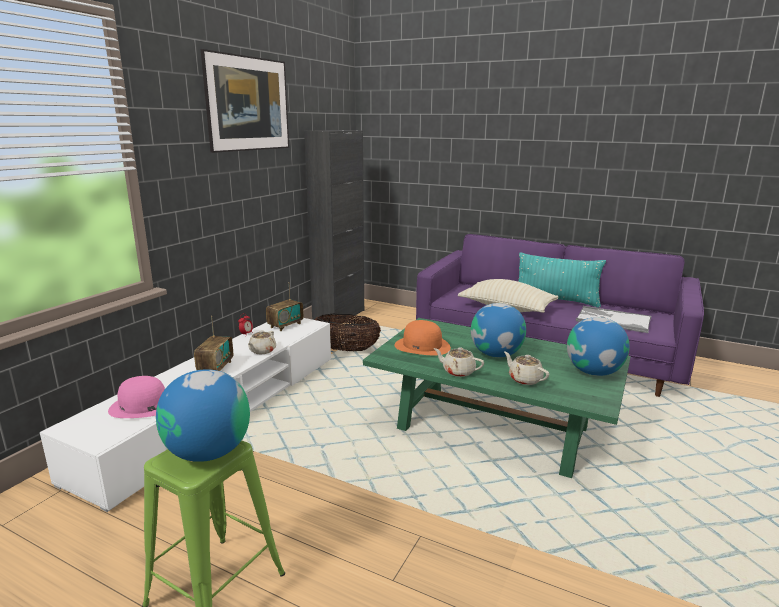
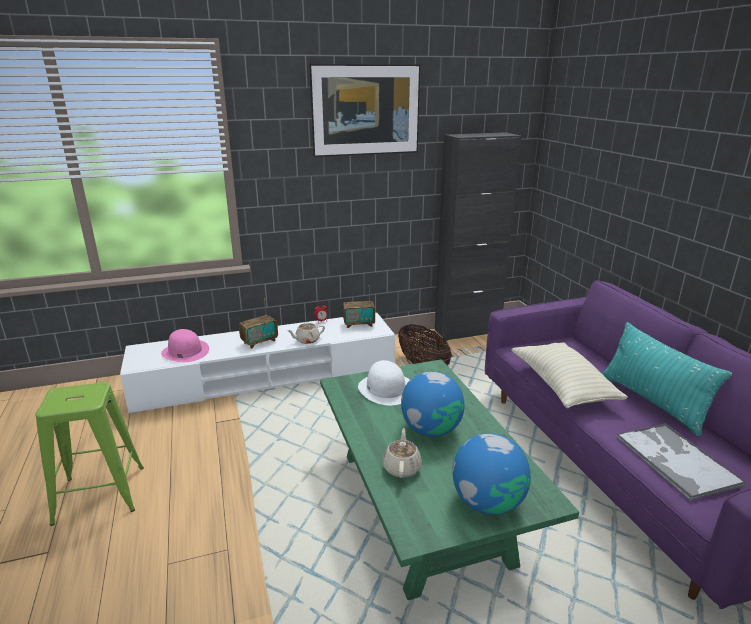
camera: 45 degrees right, 5 degrees up
(208, 452) = (78, 398): globe -> none
(422, 346) = (386, 389): orange hat -> white hat
(458, 371) = (363, 427): beige teapot -> none

